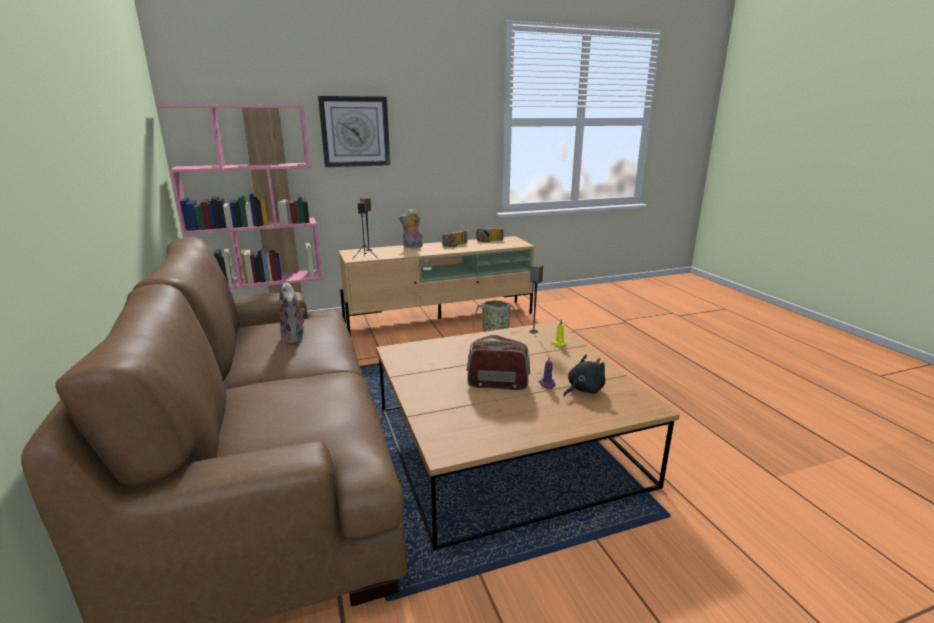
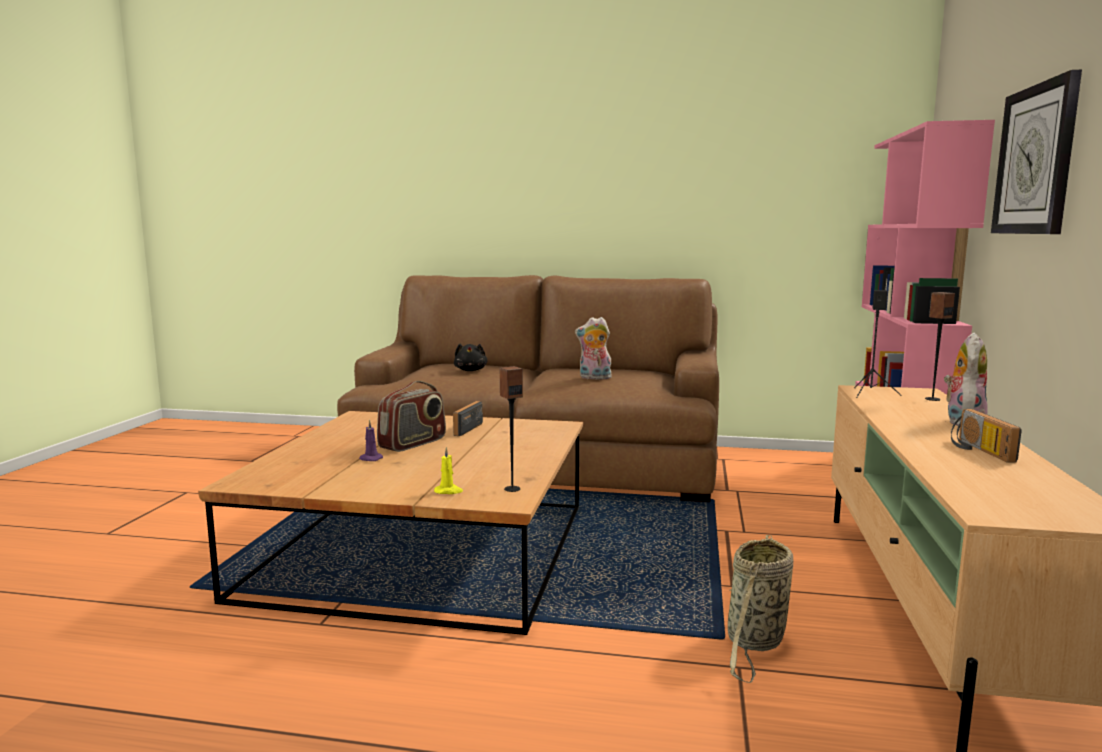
camera: 120 degrees right, 10 degrees down
(489, 241) = (1044, 488): radio -> radio (464, 428)
(583, 390) = (328, 468): black plush toy -> black plush toy (470, 370)

